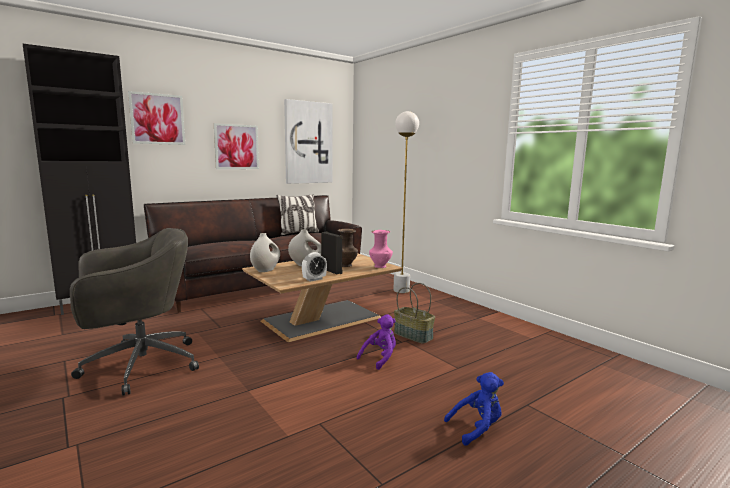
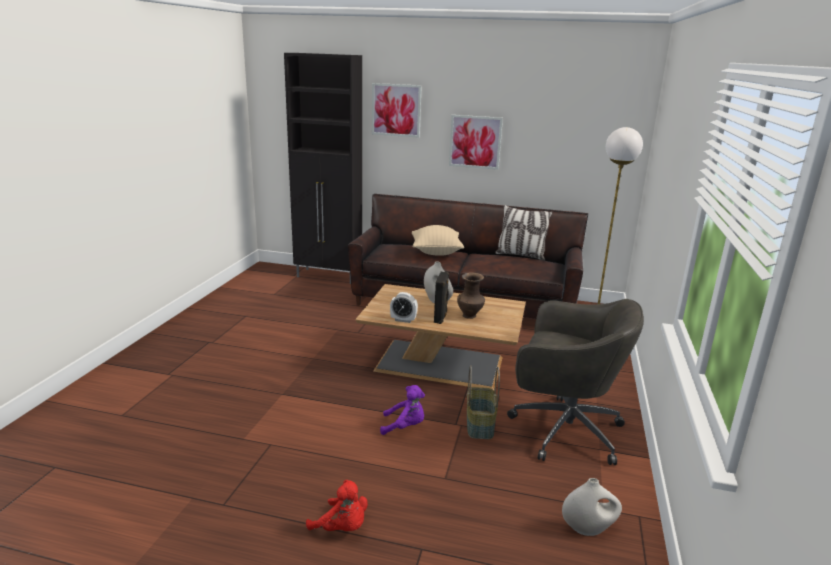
camera: 50 degrees right, 10 degrees up
(138, 366) = (267, 340): grey office chair -> grey office chair (563, 430)
(240, 242) = (436, 252): none -> beige pillow
(266, 270) = (394, 293): white vase -> white vase (588, 529)
(308, 142) = (573, 140): picture -> none
(380, 267) = (497, 331): pink vase -> none
(477, 428) = (342, 528): blue plush toy -> red plush toy

